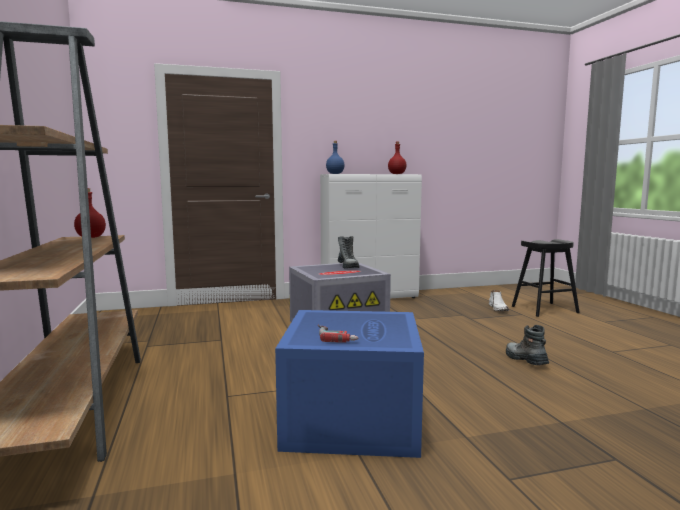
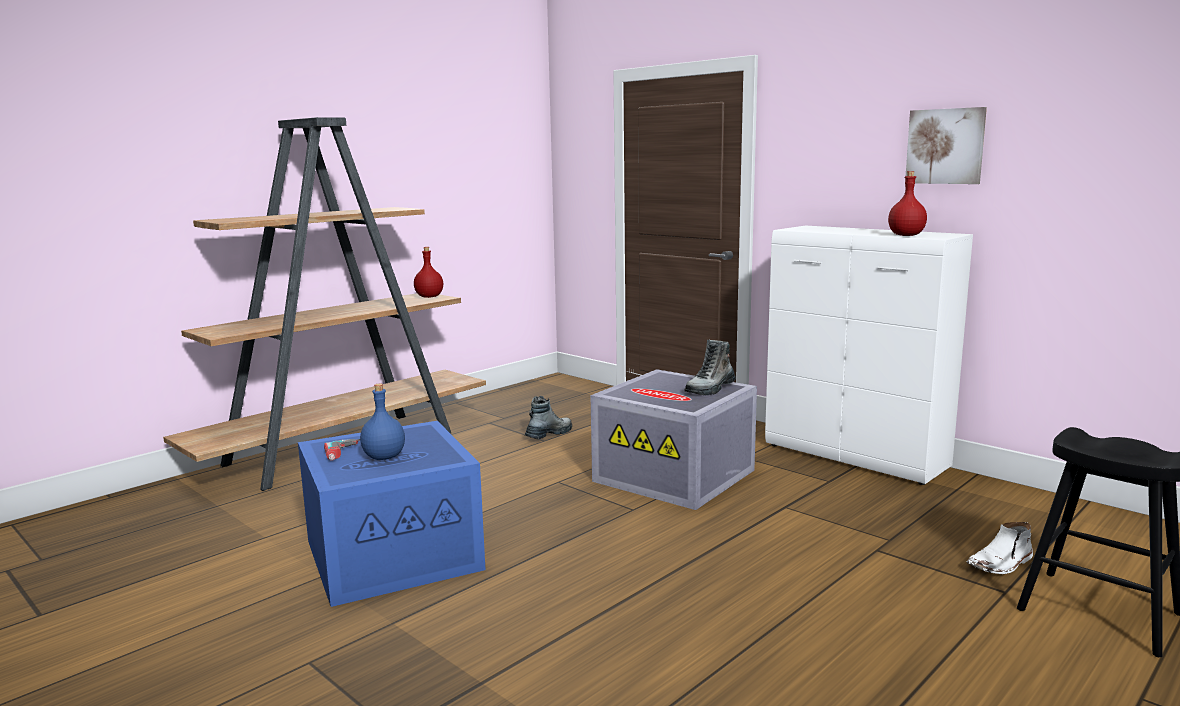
camera: 60 degrees right, 5 degrees up
(335, 174) = (805, 228): blue bottle -> blue bottle (384, 457)
(391, 132) = (945, 146): none -> picture
(525, 360) = (710, 628): boot -> boot (548, 434)

